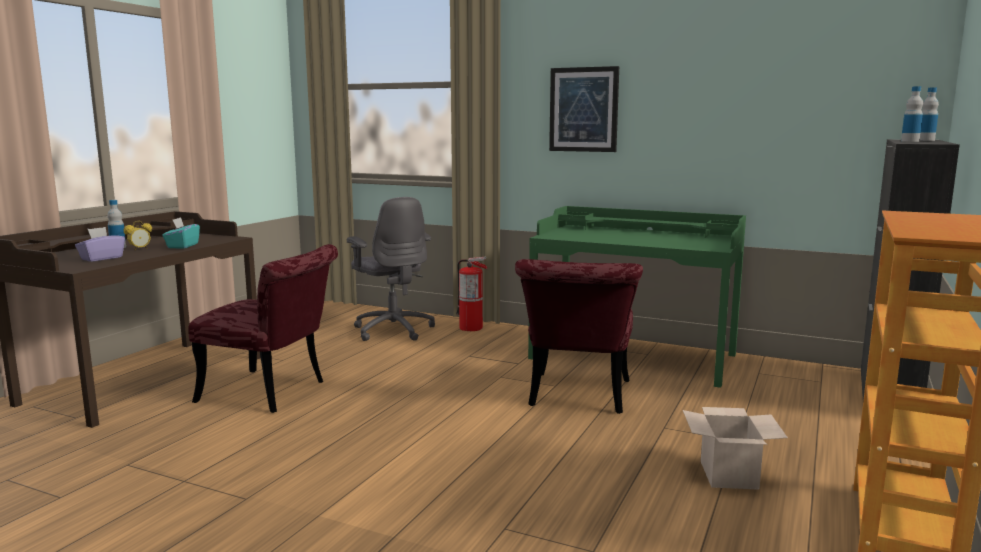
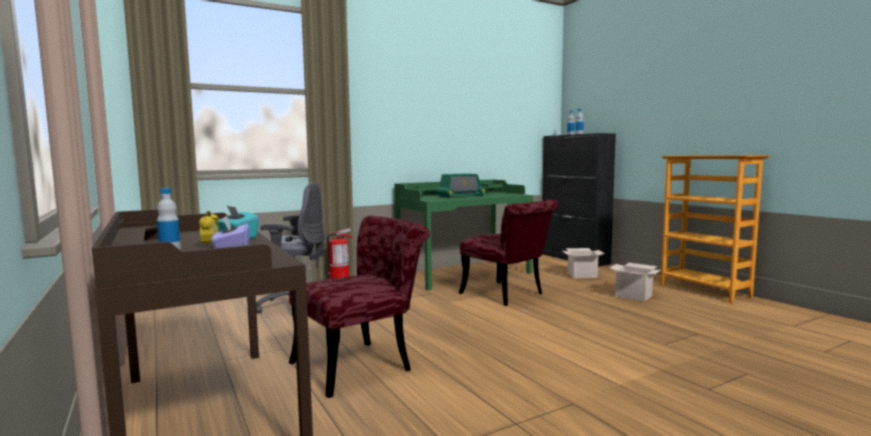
camera: 55 degrees left, 5 degrees down
(583, 109) = (400, 116): picture -> none
(630, 236) = (461, 196): none -> radio
(784, 420) = (582, 275): none -> cardboard box

